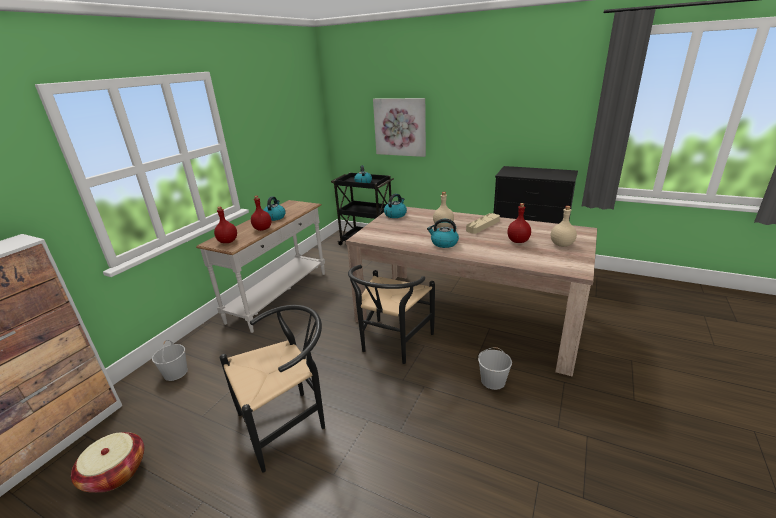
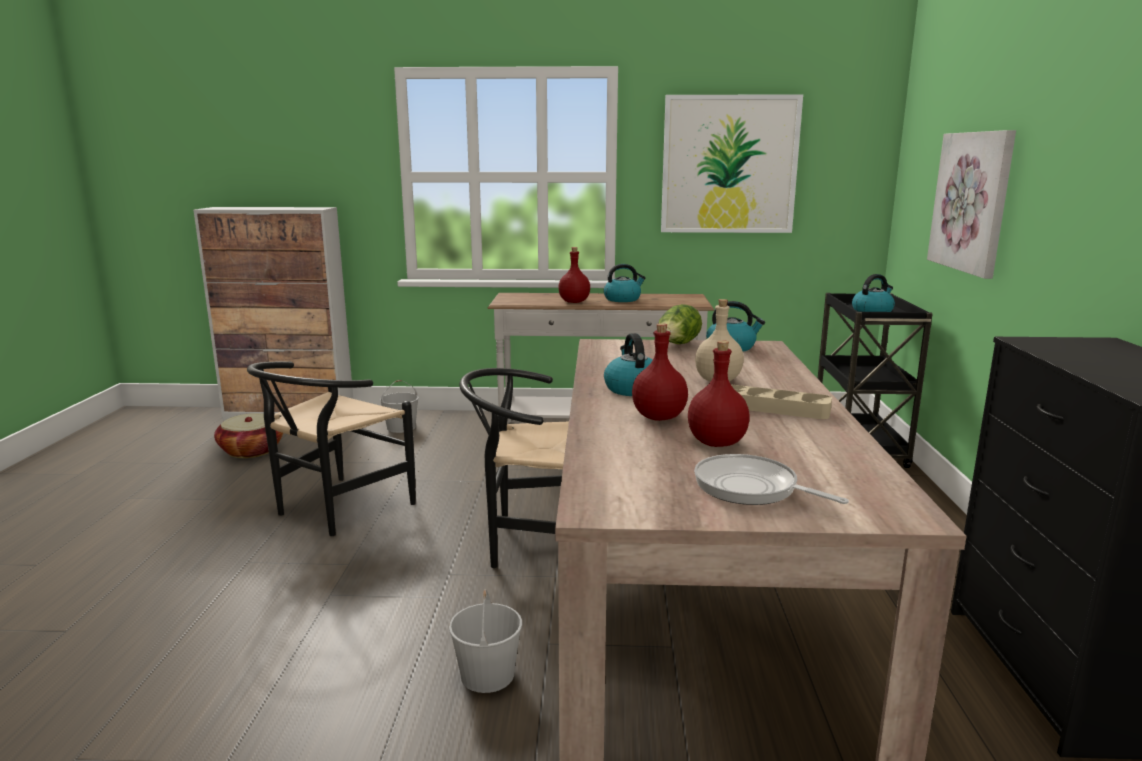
camera: 65 degrees right, 10 degrees down
(227, 241) = (518, 298): red bottle -> red bottle (657, 417)
(272, 125) = (729, 165): none -> picture
(289, 421) = (335, 510): black chair -> black chair turned 90 degrees clockwise
(381, 223) = (677, 345): none -> lettuce
(562, 245) = (751, 488): beige bottle -> frying pan

